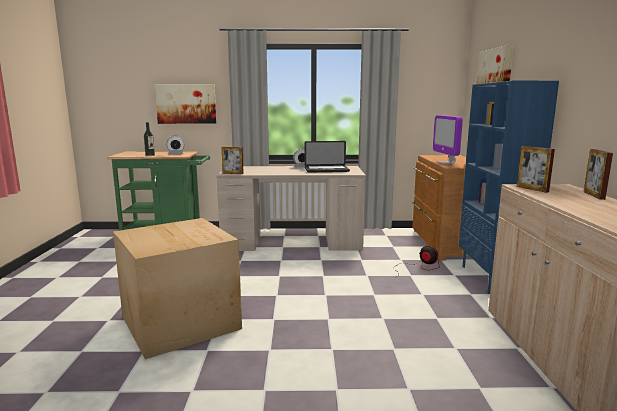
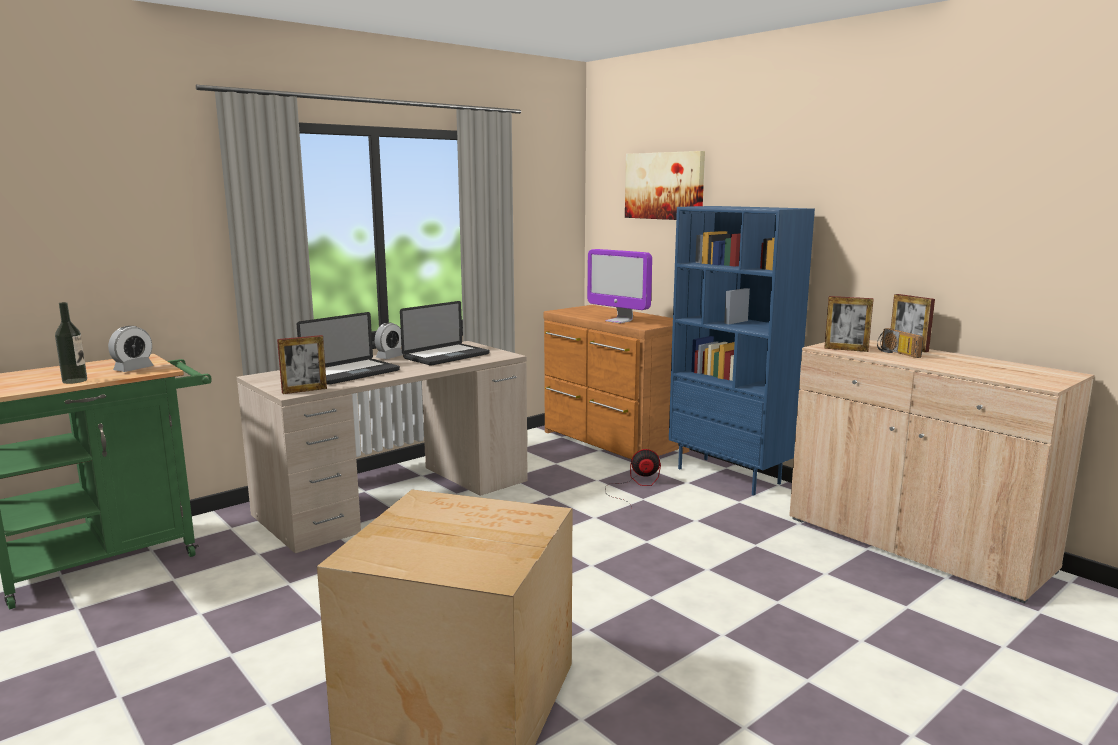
camera: 40 degrees left, 0 degrees up
(186, 104) = (114, 250): picture -> none
(267, 170) = (351, 373): none -> laptop
(568, 196) = (895, 353): none -> radio

